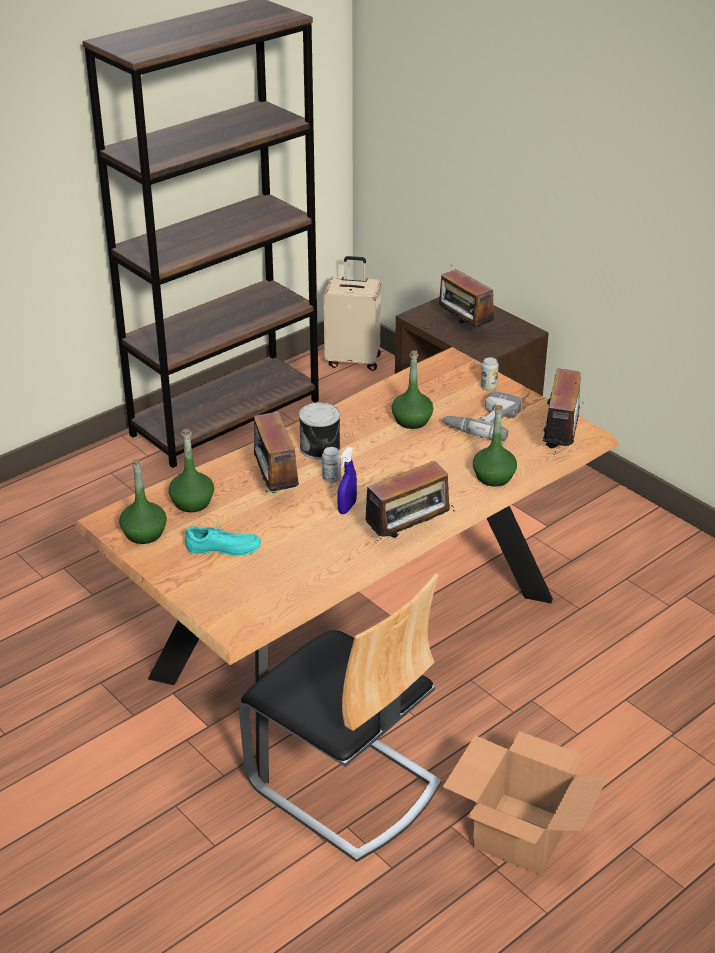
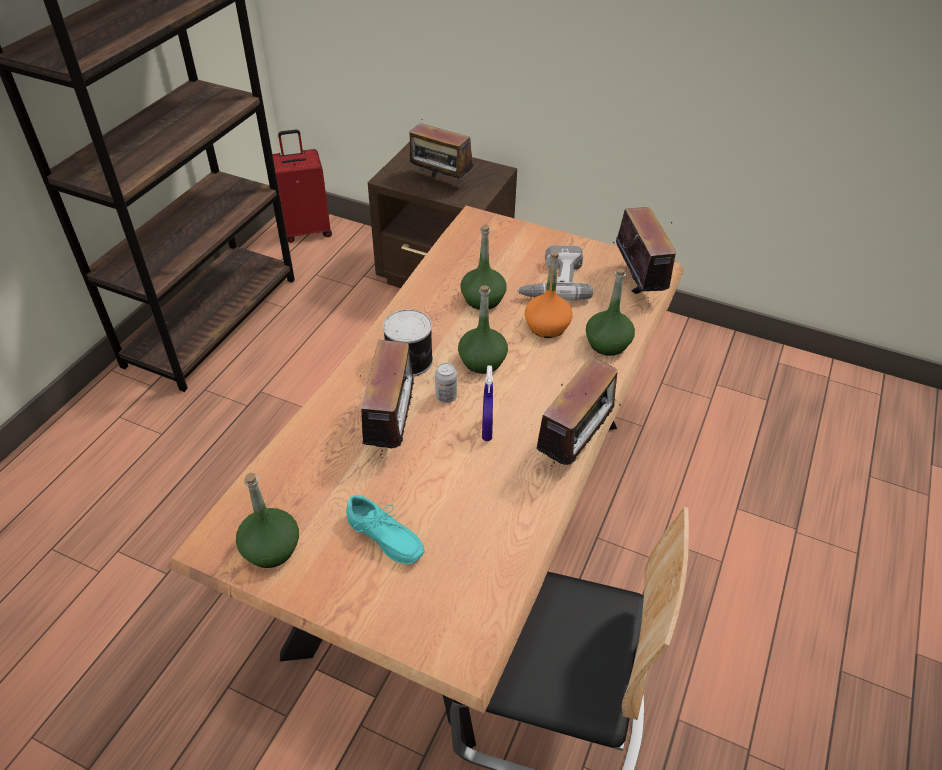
camera: 25 degrees left, 10 degrees up
(192, 502) = (306, 481): green bottle -> green bottle (482, 361)
(223, 550) = (383, 540): turquoise shoe -> turquoise shoe turned 60 degrees clockwise
(275, 487) = (392, 428): radio -> radio turned 135 degrees counterclockwise
(353, 360) = (305, 231): beige suitcase -> red suitcase
(451, 452) = (547, 326): none -> orange bottle
(488, 387) = (530, 241): can -> none
(521, 835) = (746, 701): cardboard box -> none

